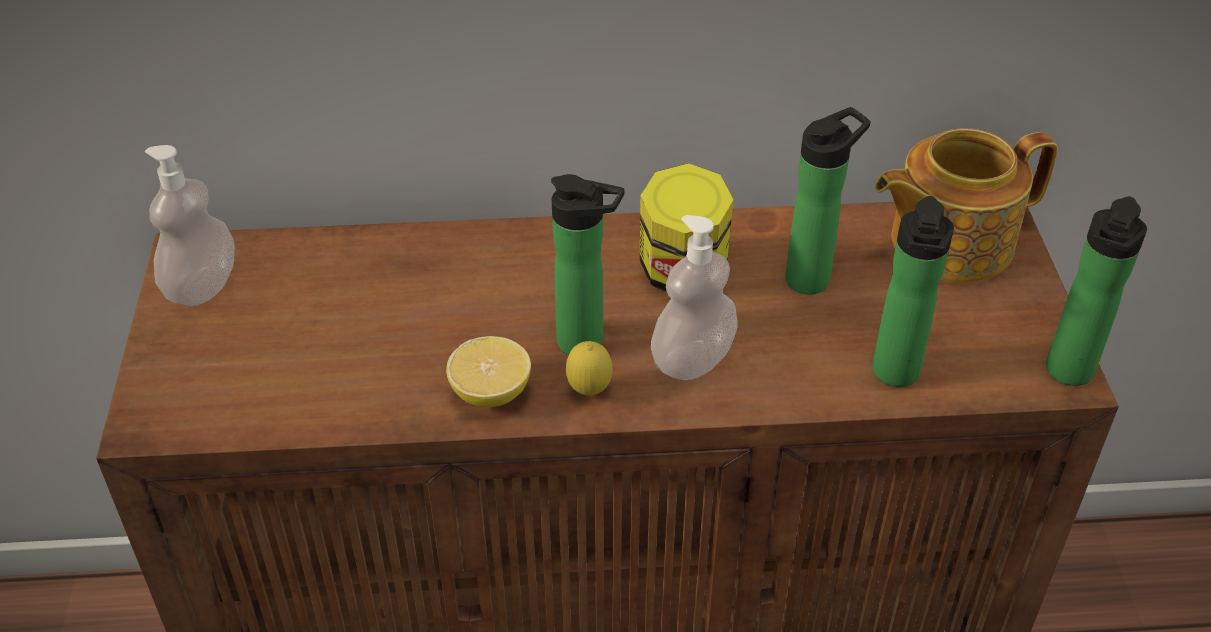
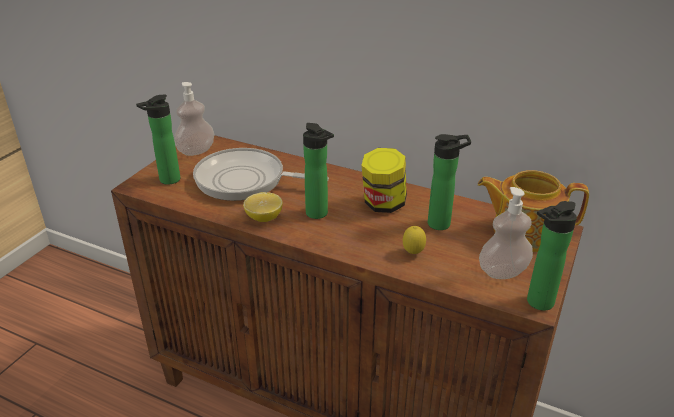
camera: 30 degrees right, 10 degrees down
(377, 321) = (245, 181): none -> frying pan
(589, 391) = (303, 231): lemon -> lemon (413, 253)
(692, 360) = (357, 235): soap dispenser -> soap dispenser (502, 271)
(895, 376) = (445, 273): bottle -> bottle (167, 181)

